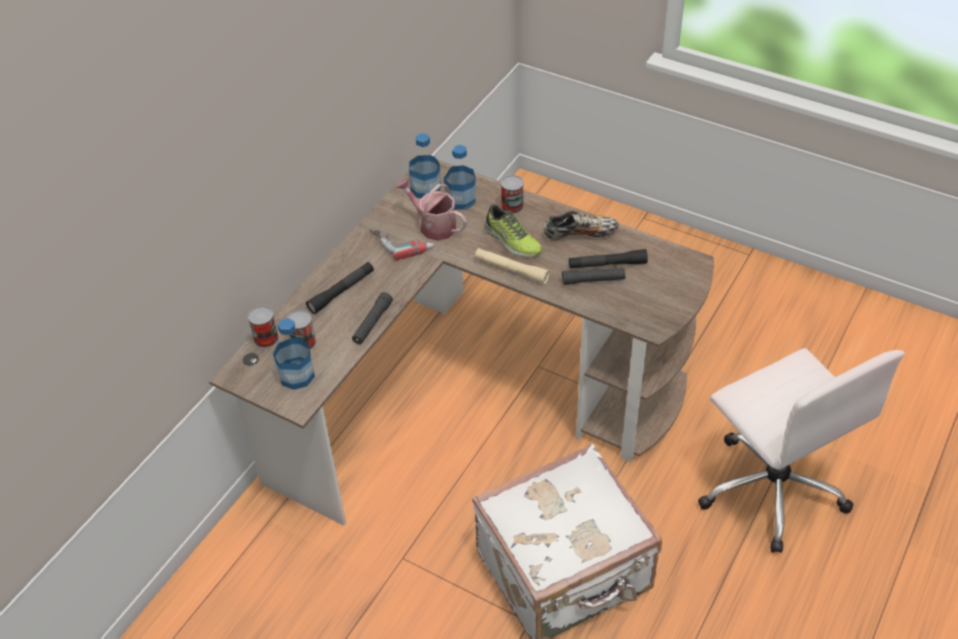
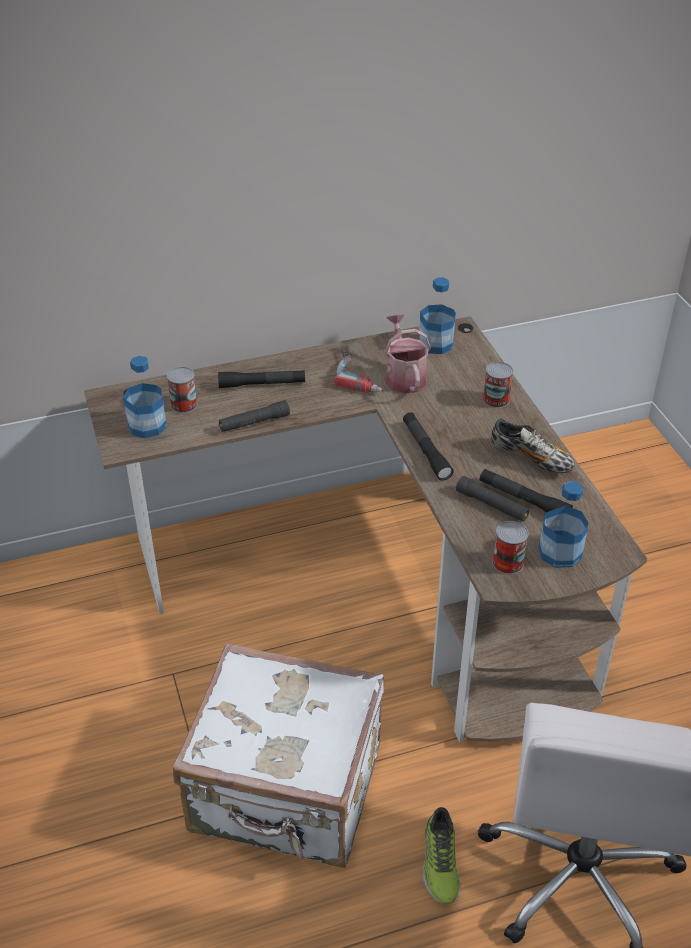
camera: 40 degrees right, 5 degrees down
(266, 338) = (161, 384): can -> can (508, 563)
(460, 199) = (455, 369): bottle -> bottle (560, 552)
(511, 241) = (457, 427): shoe -> shoe (439, 863)
(511, 270) = (426, 451): beige flashlight -> black flashlight

